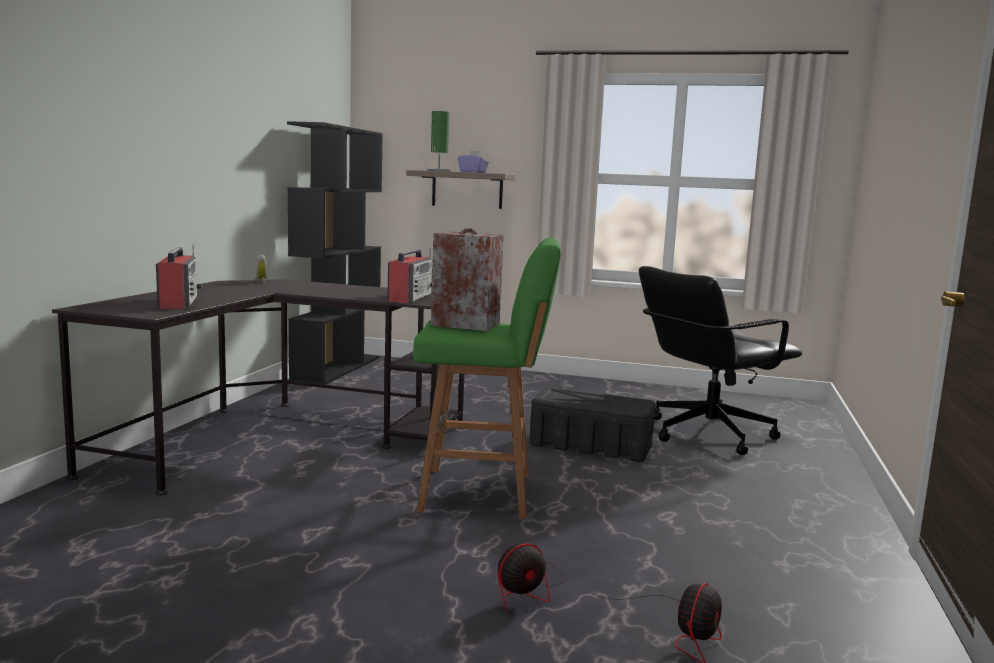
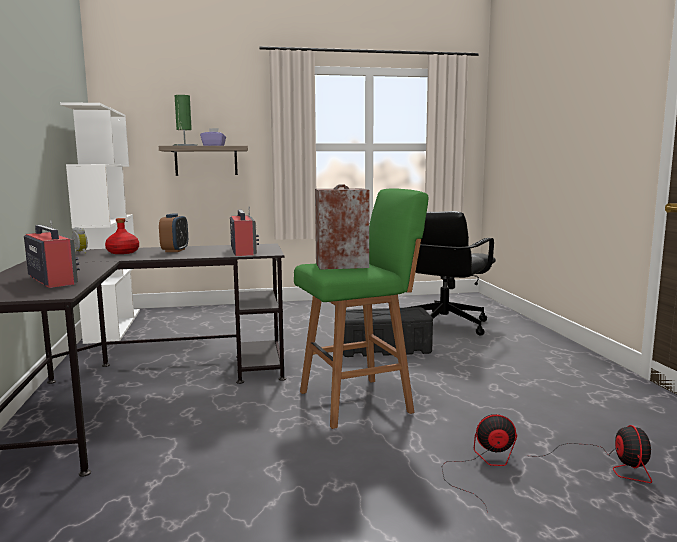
camera: 25 degrees left, 0 degrees up
(298, 285) = (123, 252): none -> red bottle
(337, 368) = (113, 325): black bookcase -> white bookcase
(348, 289) = (175, 250): none -> alarm clock
(525, 588) = (483, 466): fan -> fan turned 120 degrees counterclockwise

